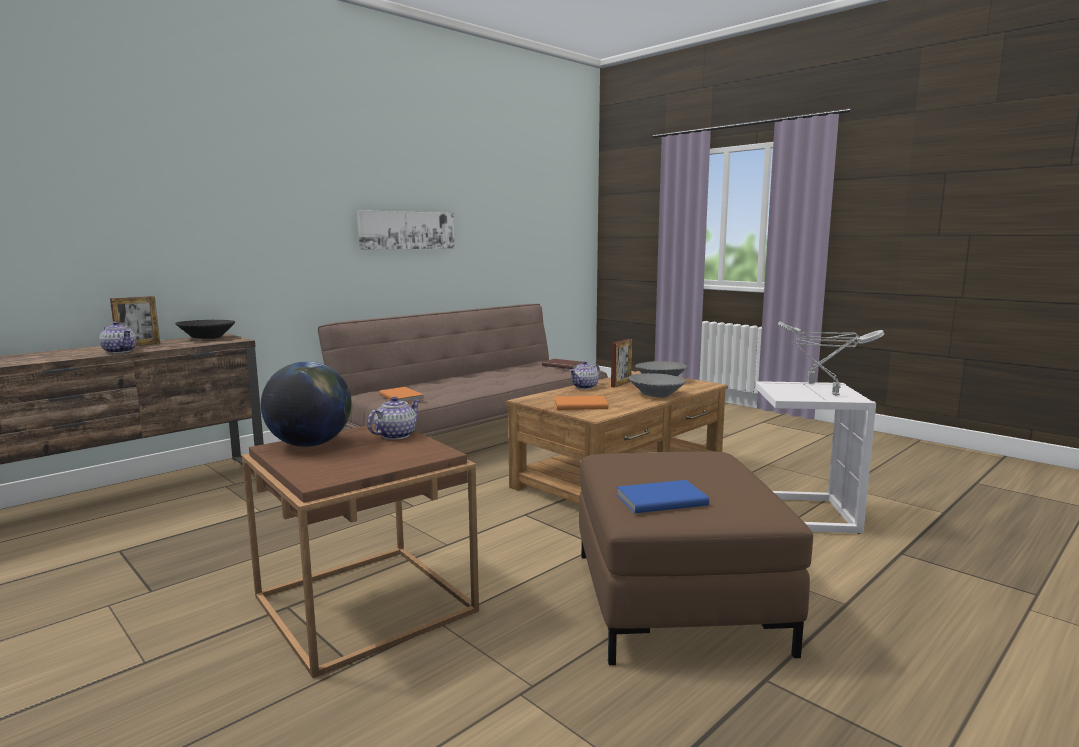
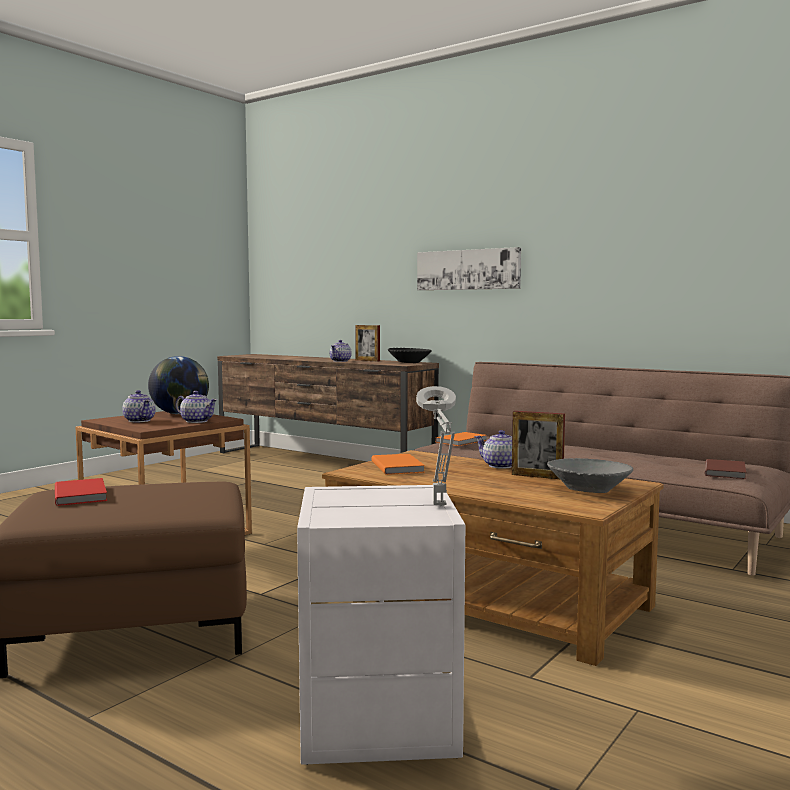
camera: 80 degrees right, 5 degrees down
(359, 459) = (140, 421): none -> teapot
(407, 230) = (628, 268): picture -> picture (468, 269)
(656, 395) = (480, 488): grey bowl -> none
(659, 499) = (82, 494): blue book -> red book
(832, 395) = (350, 511): grey table lamp -> none

